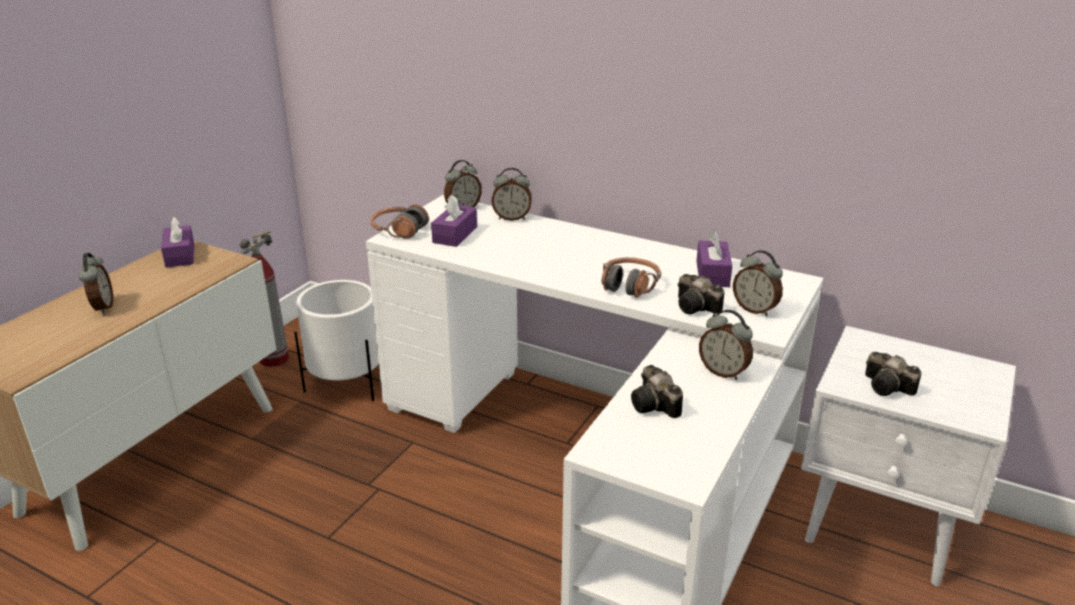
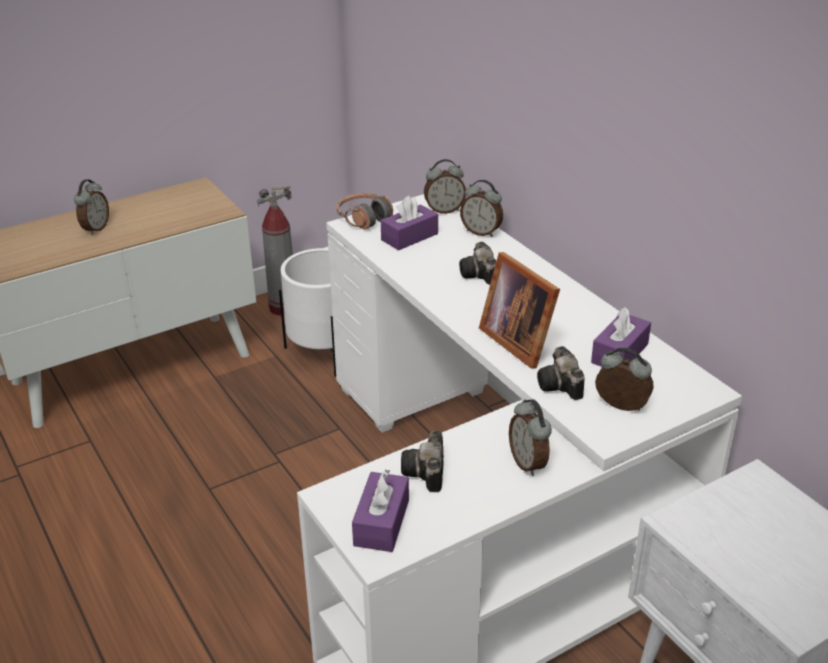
camera: 30 degrees right, 5 degrees up
(180, 255) = (189, 194): purple tissue box -> purple tissue box (381, 522)
(629, 285) = (518, 340): headphones -> picture frame
(755, 309) = (620, 408): alarm clock -> alarm clock turned 135 degrees clockwise
(889, 388) = (726, 545): camera -> camera (480, 275)

